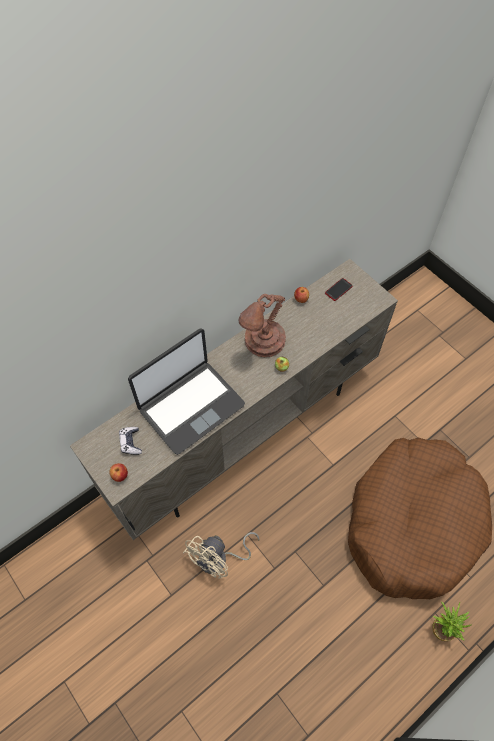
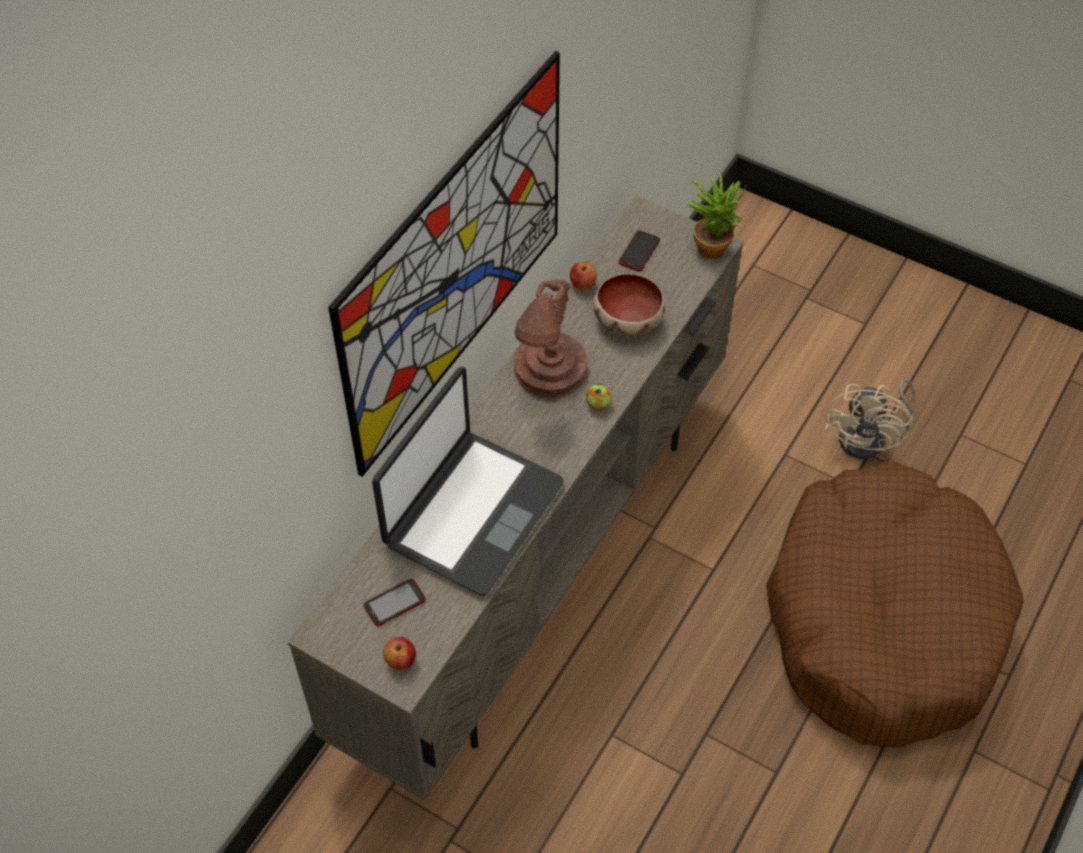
camera: 20 degrees left, 5 degrees down
(130, 442) = (394, 603): game controller -> phone
(208, 272) = (455, 264): none -> picture
(219, 559) = (580, 793): beige fan -> beige fan (870, 438)
(316, 325) = (626, 320): none -> bowl
(442, 627) = (994, 769): potted plant -> potted plant (711, 244)

